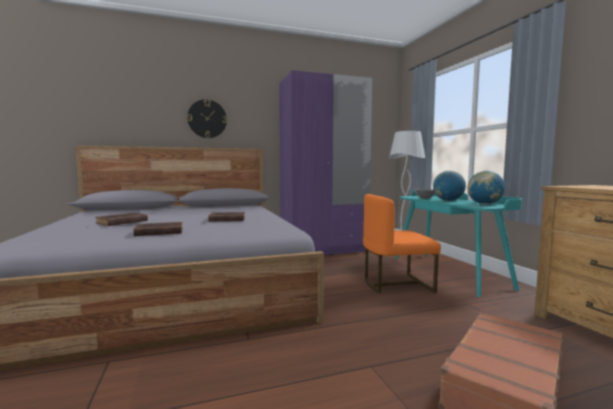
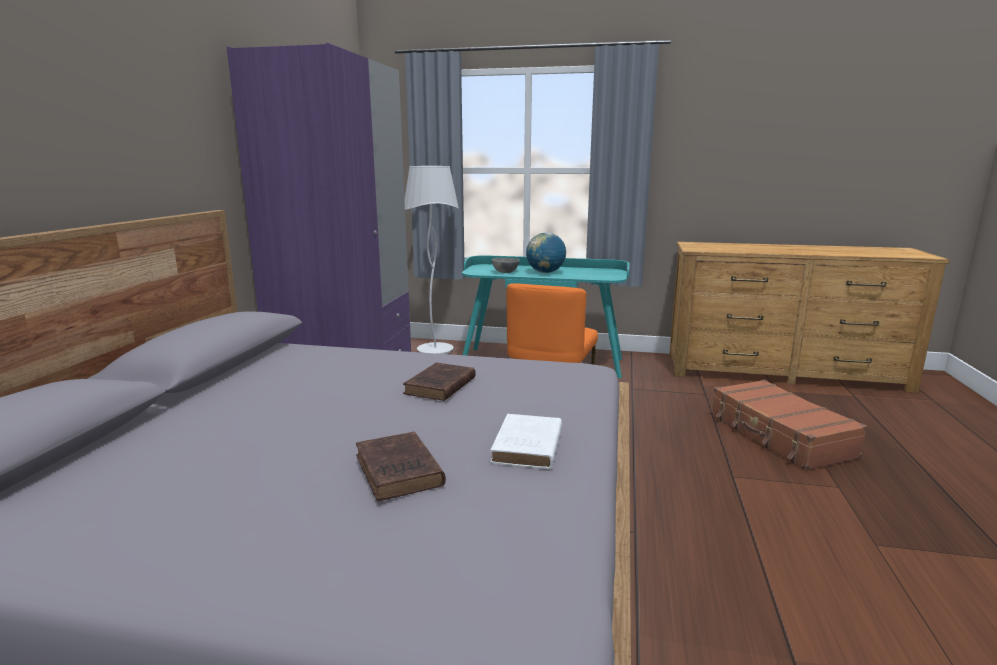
camera: 60 degrees left, 10 degrees up
(158, 232) = (527, 447): brown book -> white book
(207, 119) = (95, 137): wall clock -> none
(484, 204) = (592, 272): globe -> none

